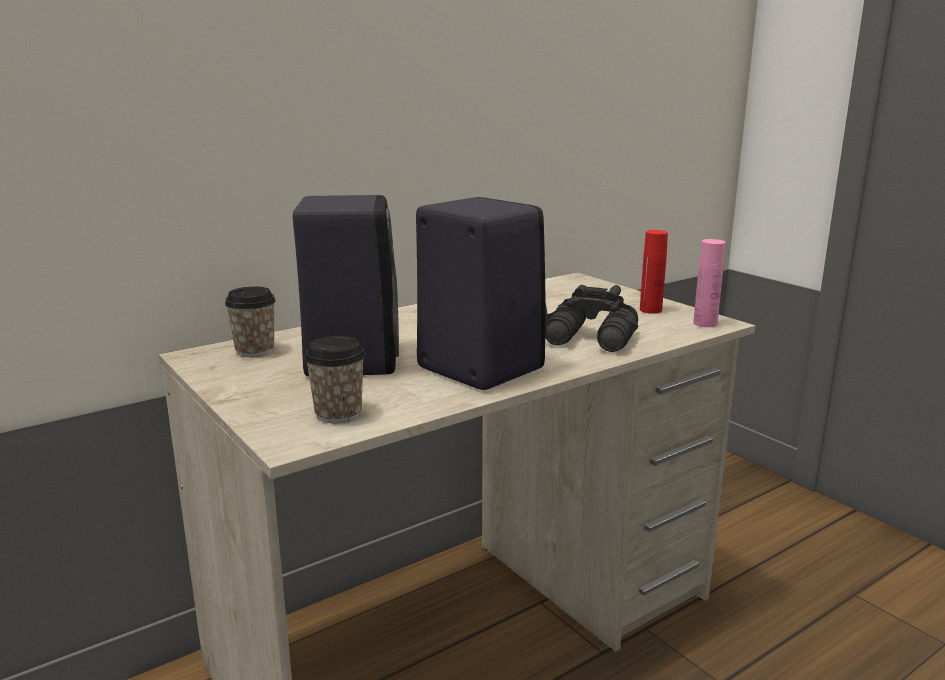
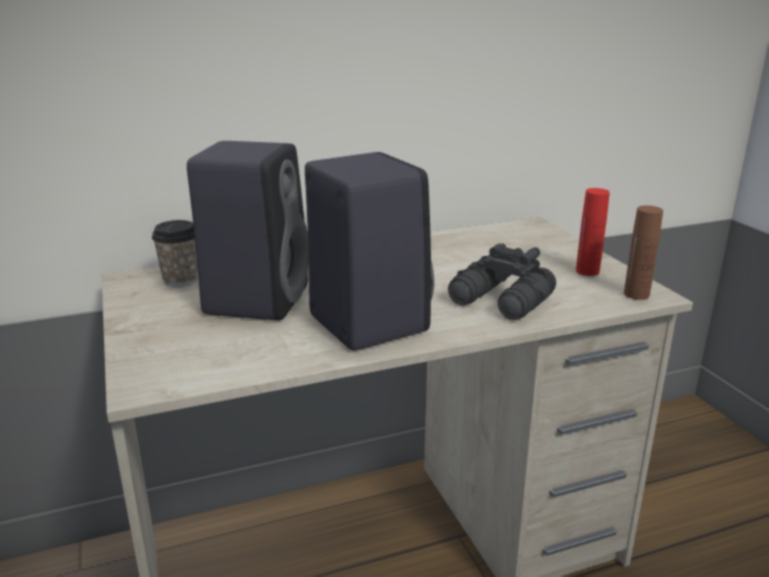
camera: 15 degrees right, 5 degrees up
(338, 414) = (204, 360): cup -> none
(705, 323) = (636, 294): pink bottle -> brown bottle

